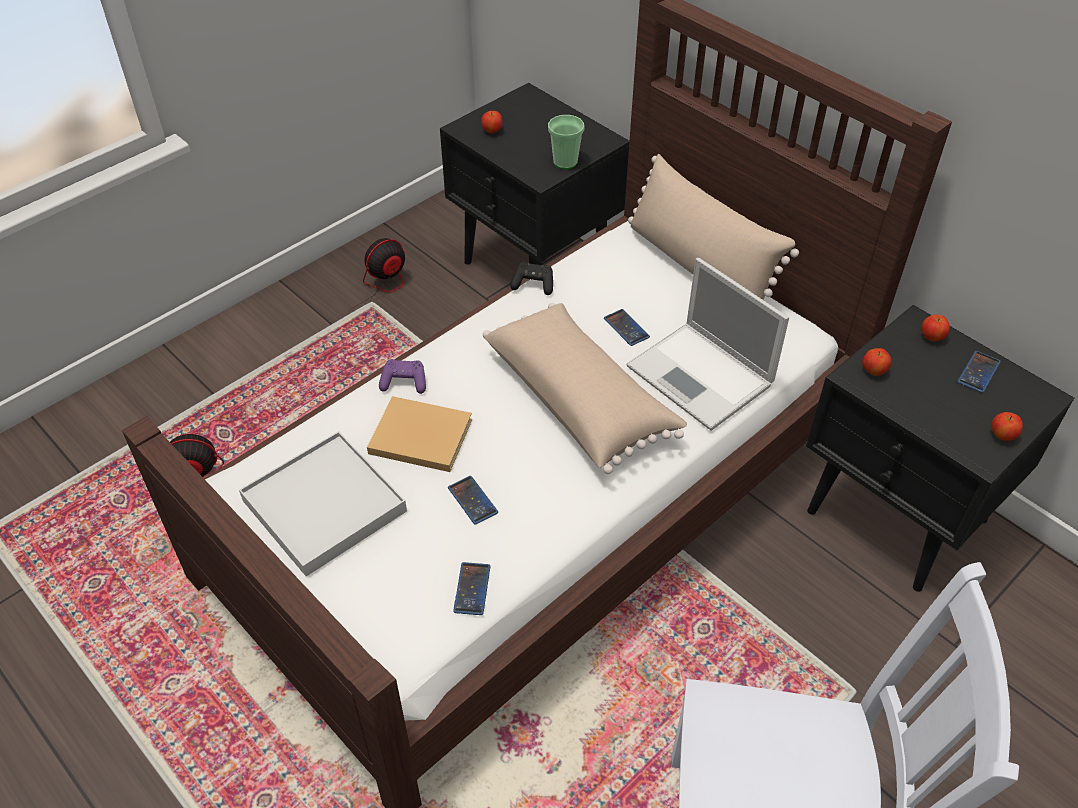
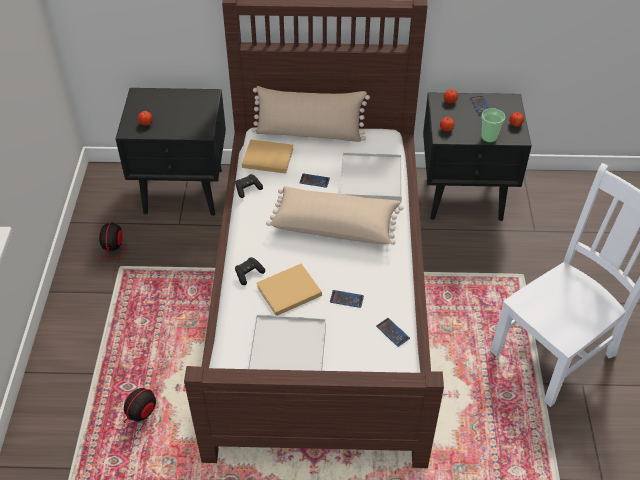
camera: 45 degrees left, 0 degrees up
(404, 382) = (249, 274): purple game controller -> black game controller
(565, 162) = (204, 117): cup -> cup (489, 137)
(603, 262) = (266, 158): none -> beige book
(702, 377) = (371, 180): laptop -> white tray

